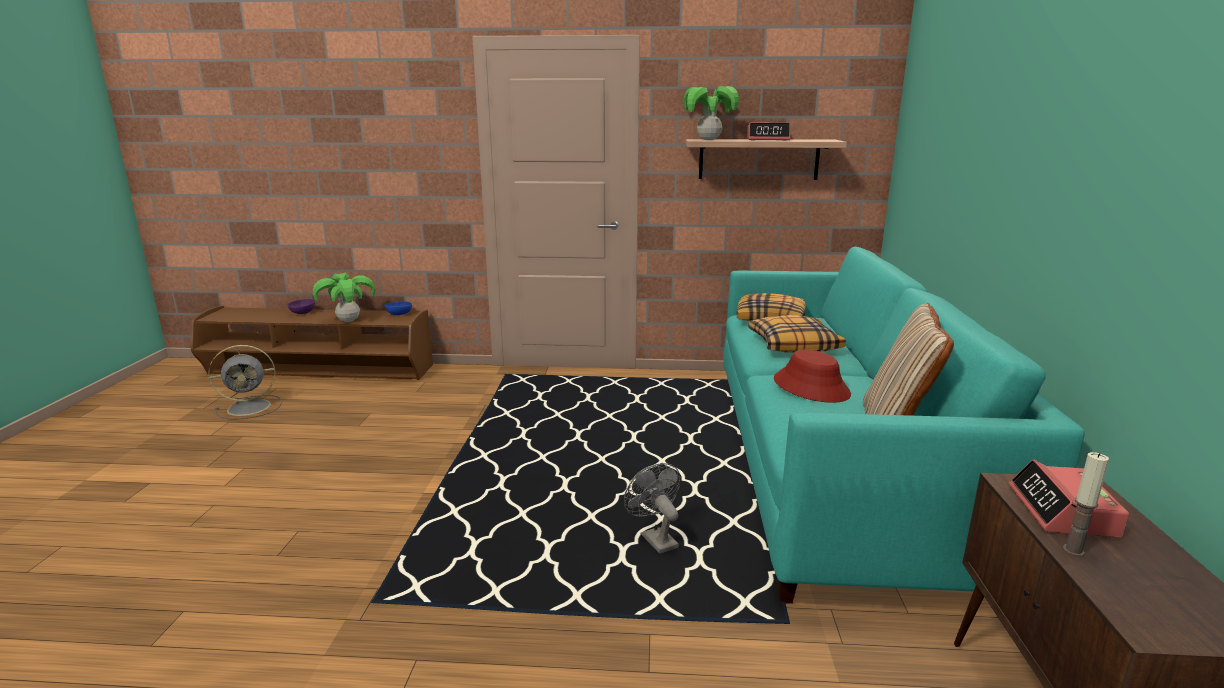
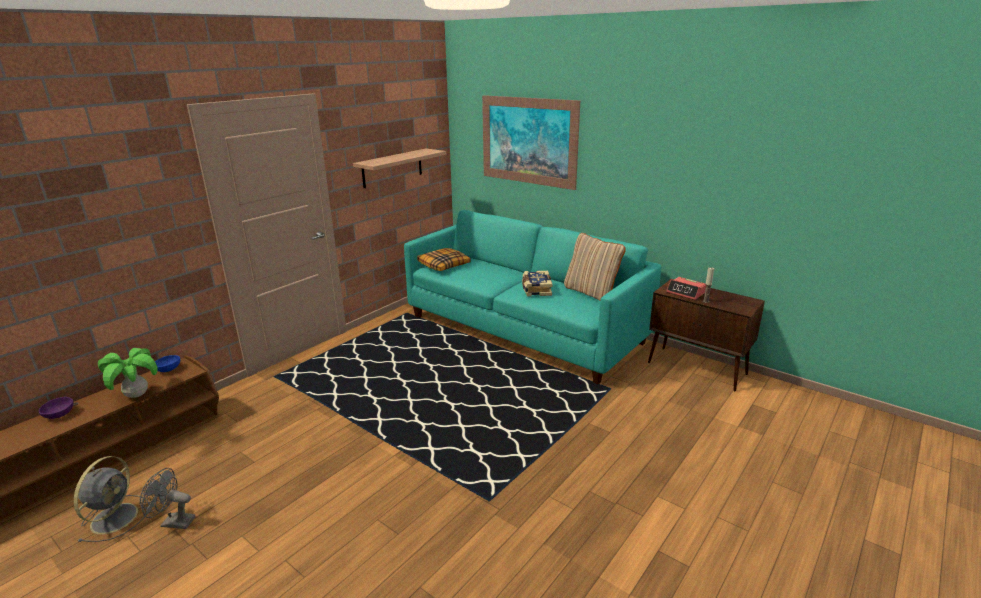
camera: 55 degrees left, 5 degrees up
(655, 538) = (526, 395): grey fan -> grey fan (173, 522)
(709, 140) = (375, 162): potted plant -> none
(768, 140) = (403, 155): alarm clock -> none
(793, 345) = (484, 274): pillow -> none
(811, 387) = (536, 289): red hat -> book
(964, 125) = (528, 141): none -> picture

